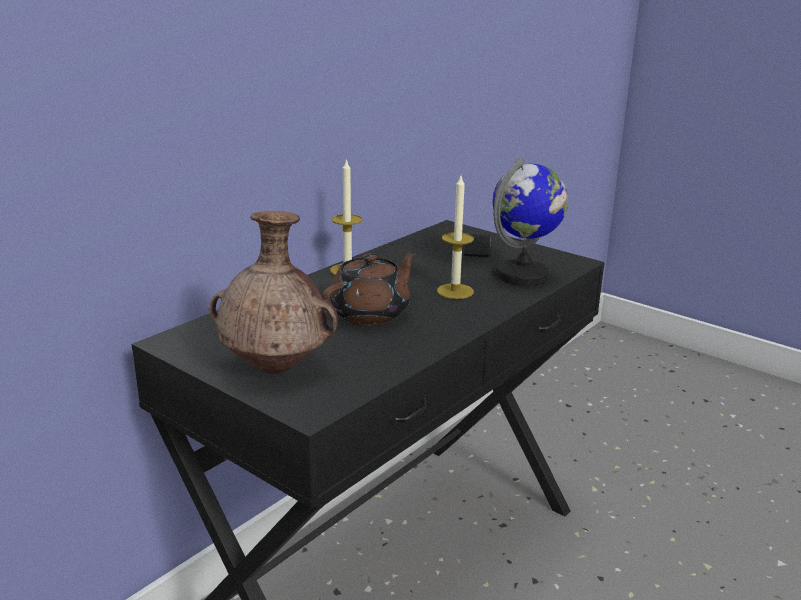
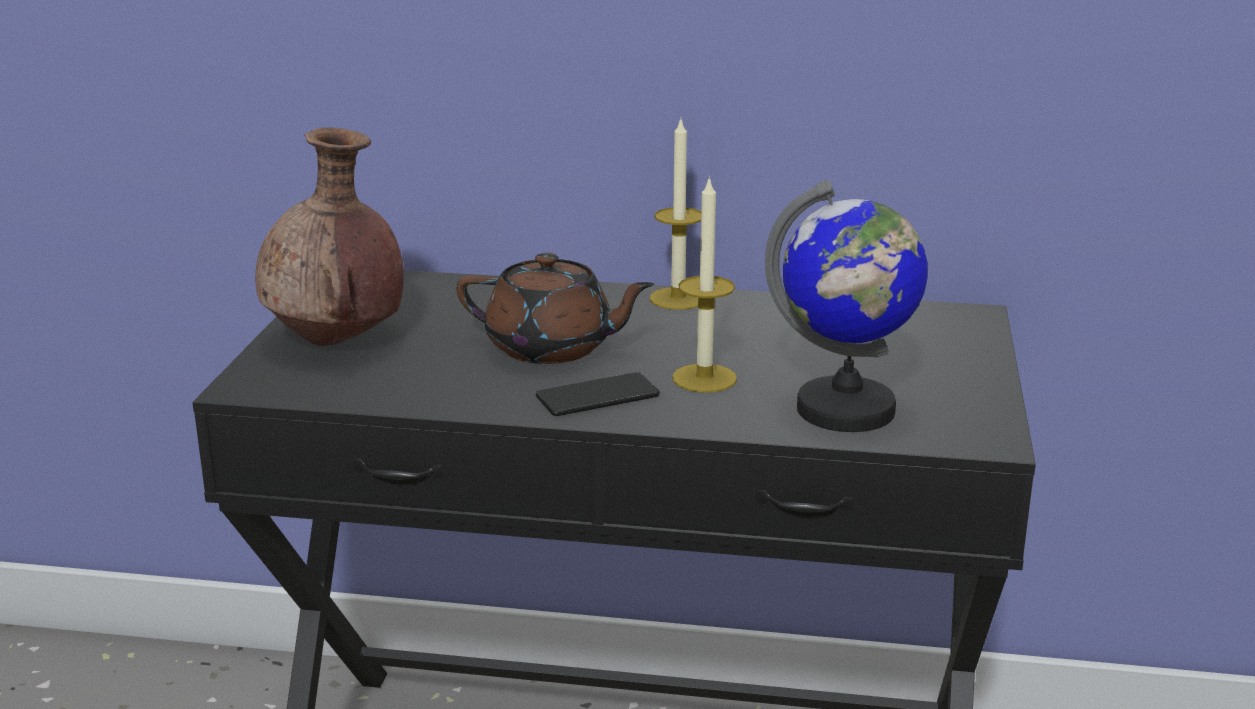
camera: 60 degrees right, 0 degrees up
(477, 247) = (917, 352): phone -> phone (597, 396)

